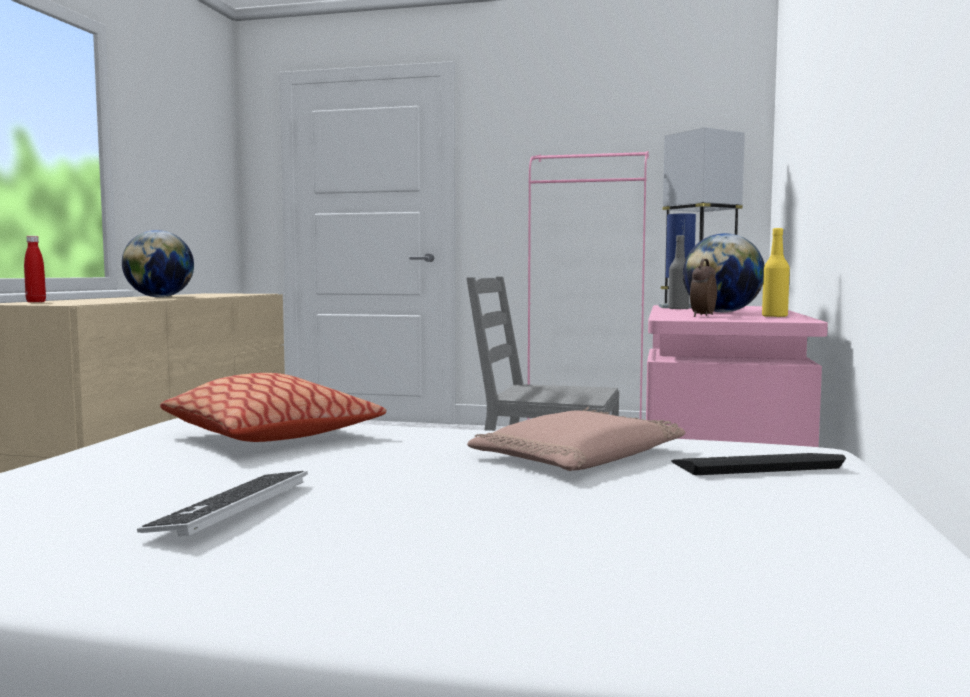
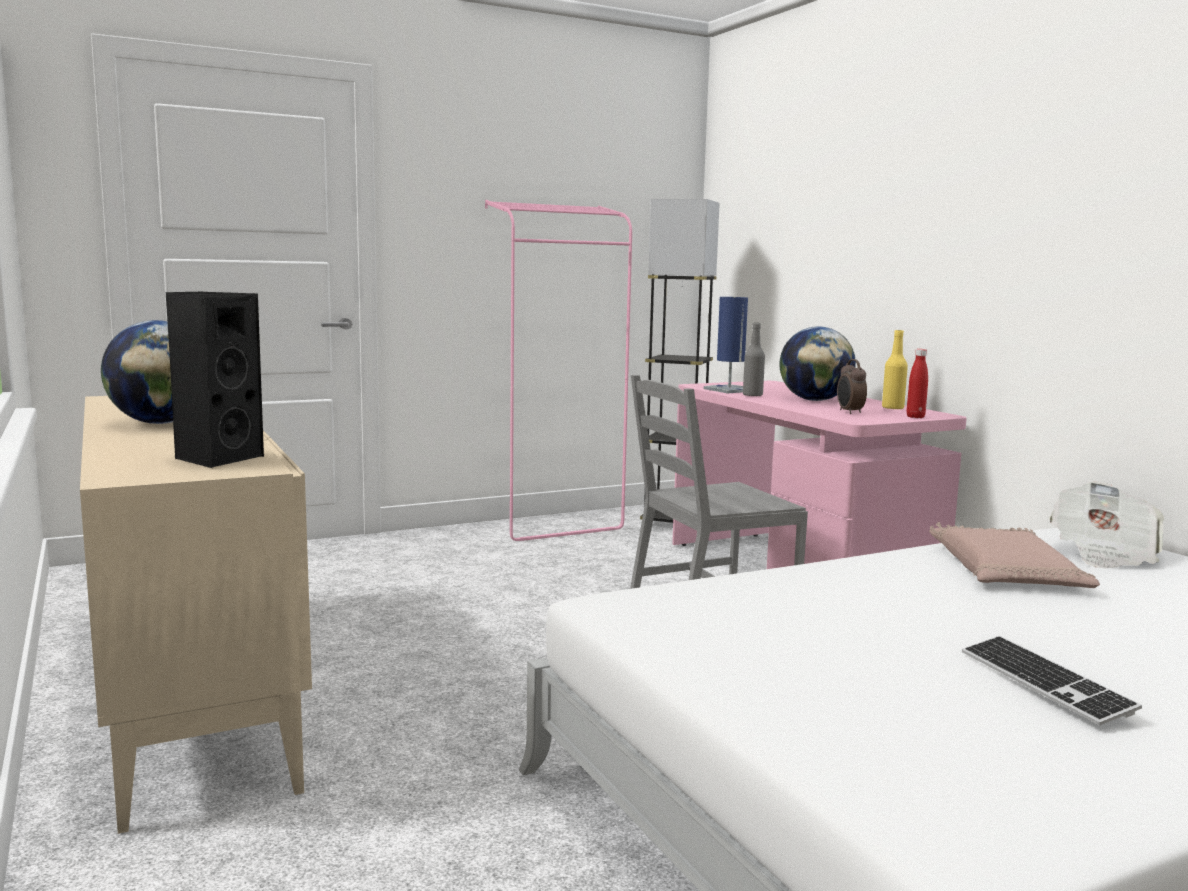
camera: 40 degrees left, 5 degrees up
(36, 302) = (126, 465): red bottle -> red bottle (915, 417)
(81, 302) = (217, 458): none -> black speaker
(273, 436) = (759, 606): pillow -> none
(755, 465) = (1103, 554): keyboard -> newspaper

